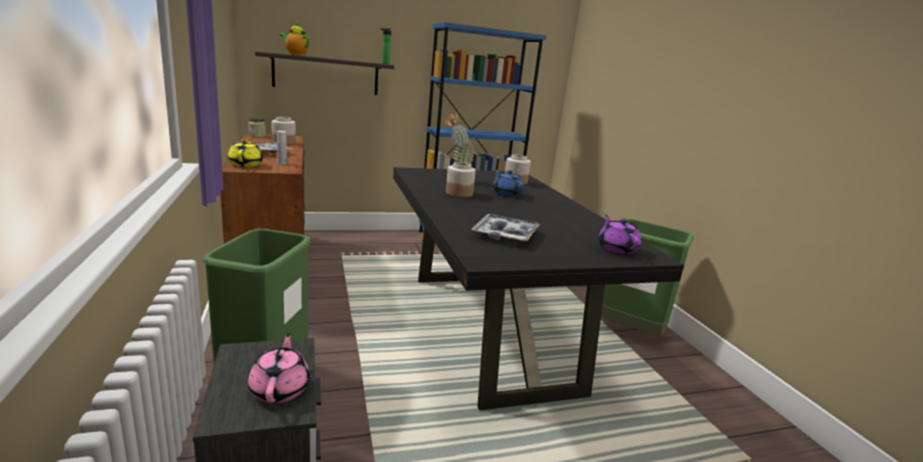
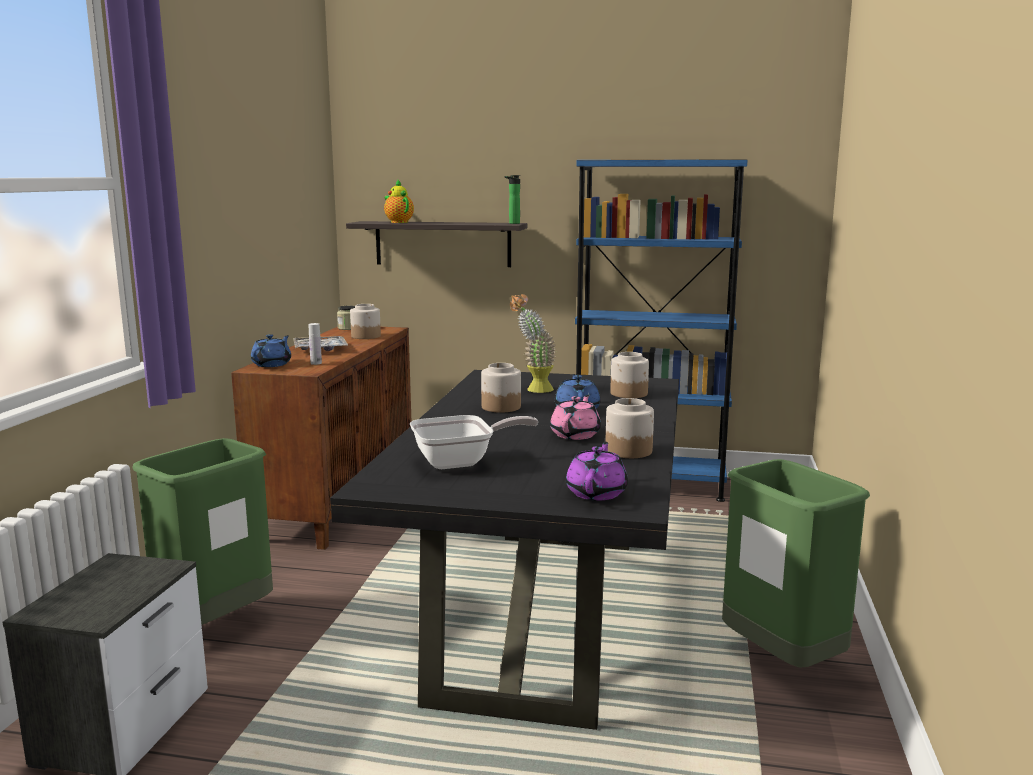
camera: 30 degrees right, 5 degrees down
(246, 164) = (272, 364): yellow teapot -> blue teapot
(280, 388) = (109, 599): pink teapot -> pink teapot (576, 434)
(505, 234) = (461, 462): tray -> frying pan
(582, 219) = (628, 451): none -> jar

